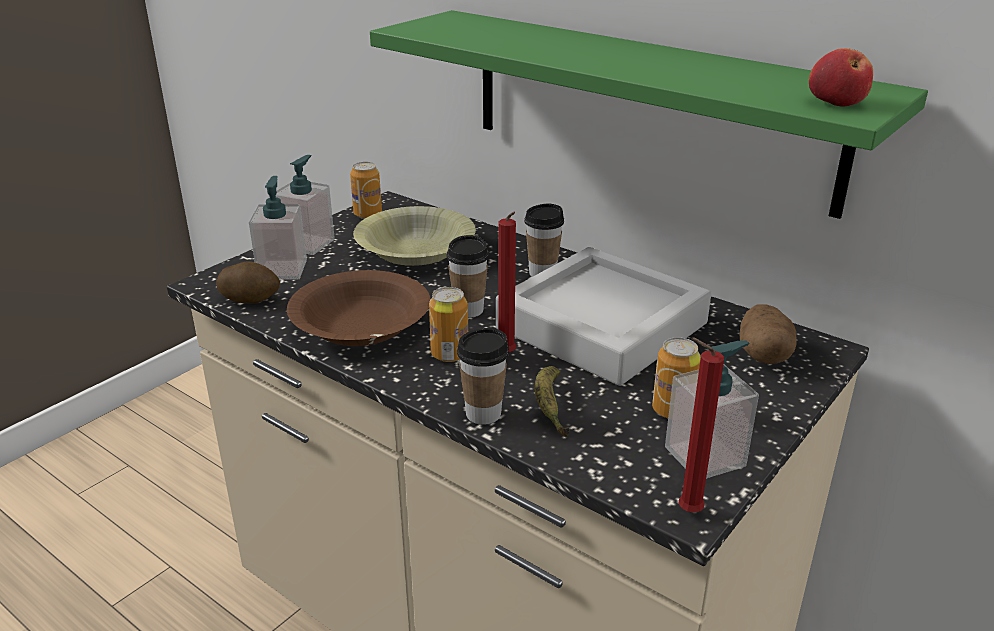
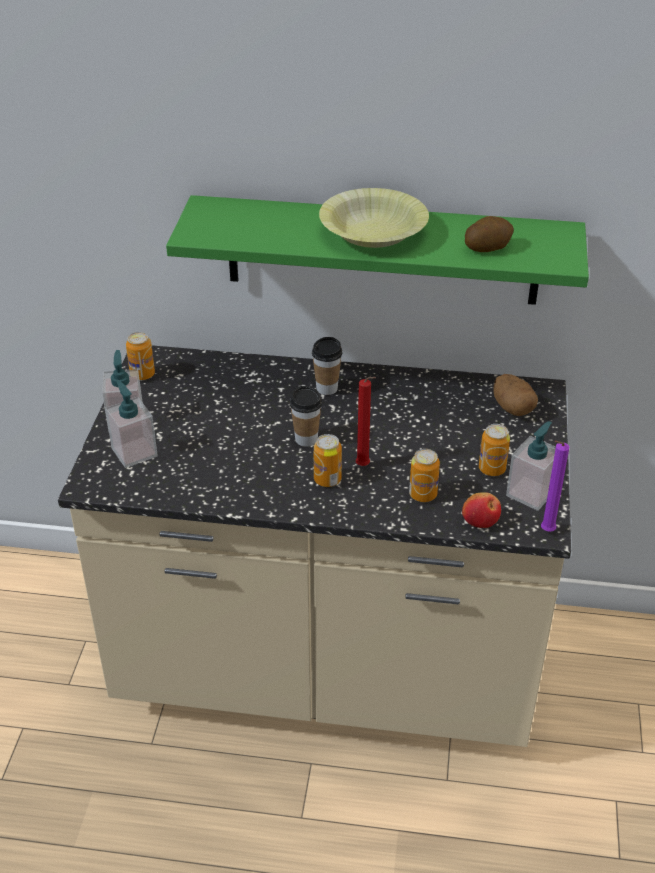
camera: 30 degrees left, 10 degrees up
(250, 299) = (140, 487): potato -> potato (487, 247)
(360, 326) = (246, 480): brown bowl -> none
(416, 251) = (218, 399): yellow bowl -> yellow bowl (373, 232)
(483, 414) = (388, 515): cup -> none
(550, 407) = (423, 494): banana -> can
(601, 326) = (403, 421): grey tray -> none
(685, 512) = (545, 531): red candle -> purple candle
(836, 102) = (549, 253): apple -> apple (480, 520)

